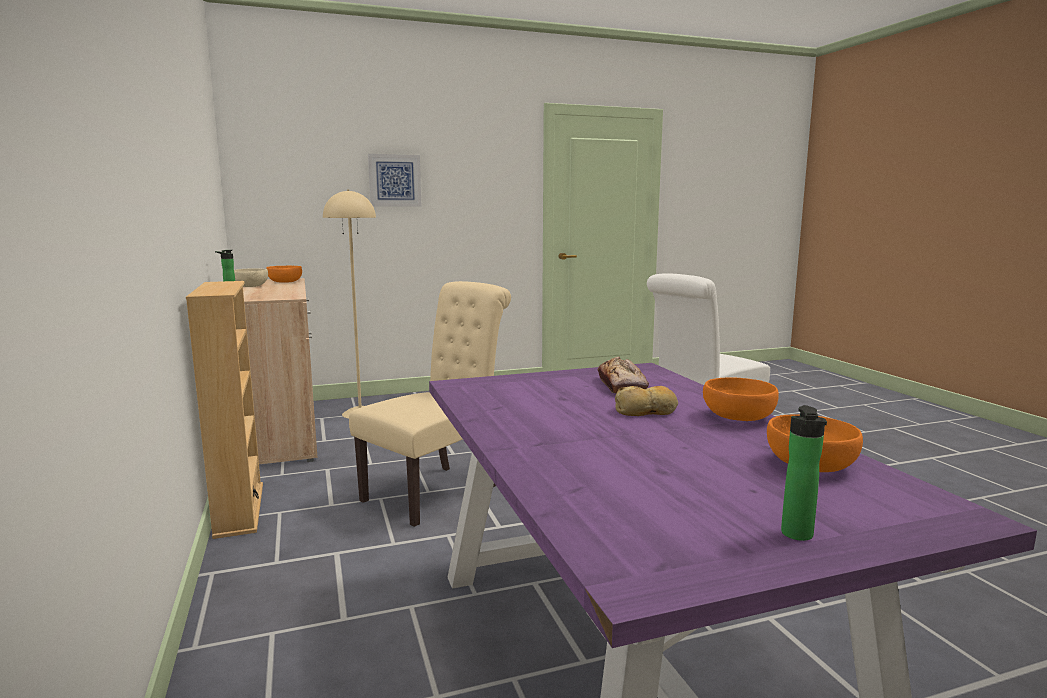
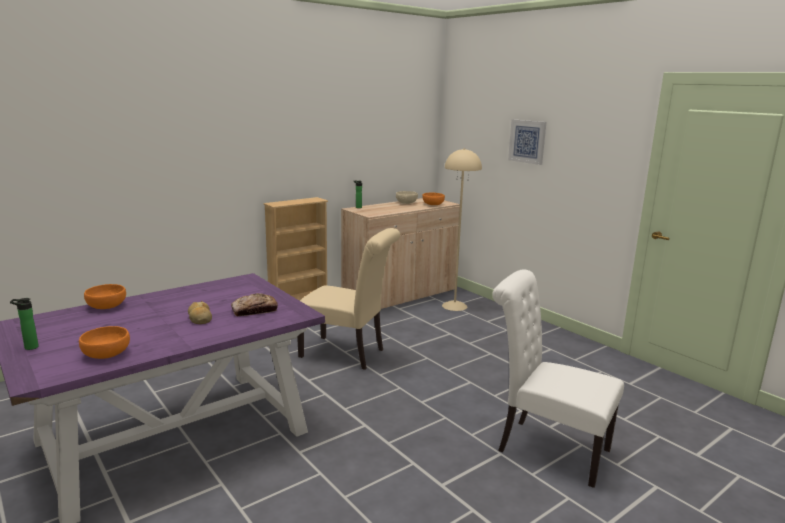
camera: 70 degrees right, 5 degrees up
(739, 417) = (189, 340): orange bowl -> orange bowl (106, 306)

